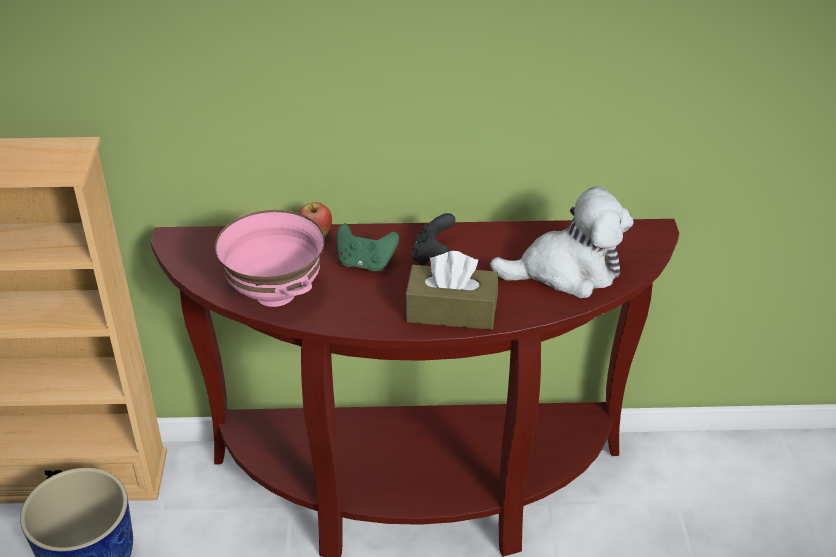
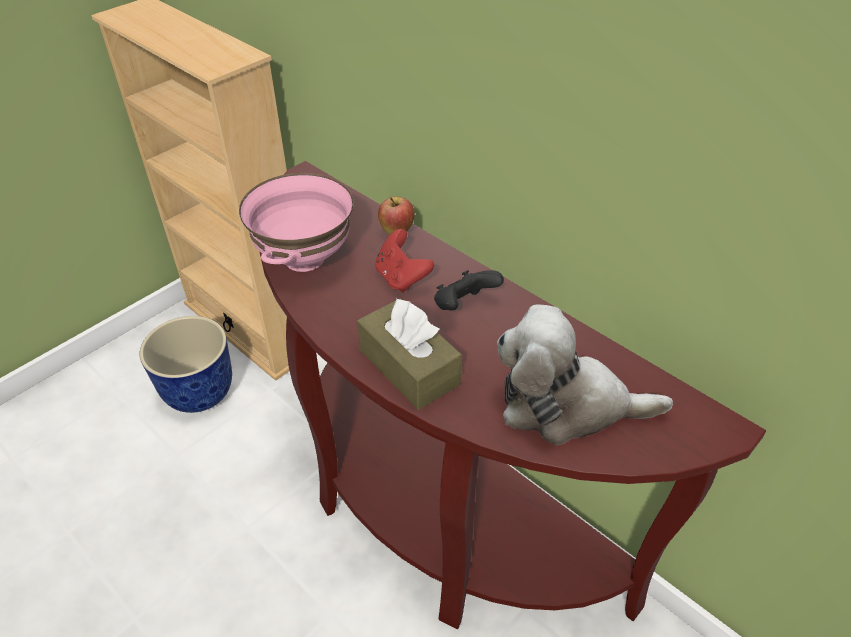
camera: 45 degrees right, 5 degrees up
(365, 263) = (401, 278): green game controller -> red game controller
(567, 271) = (566, 405): plush toy -> plush toy turned 150 degrees clockwise

